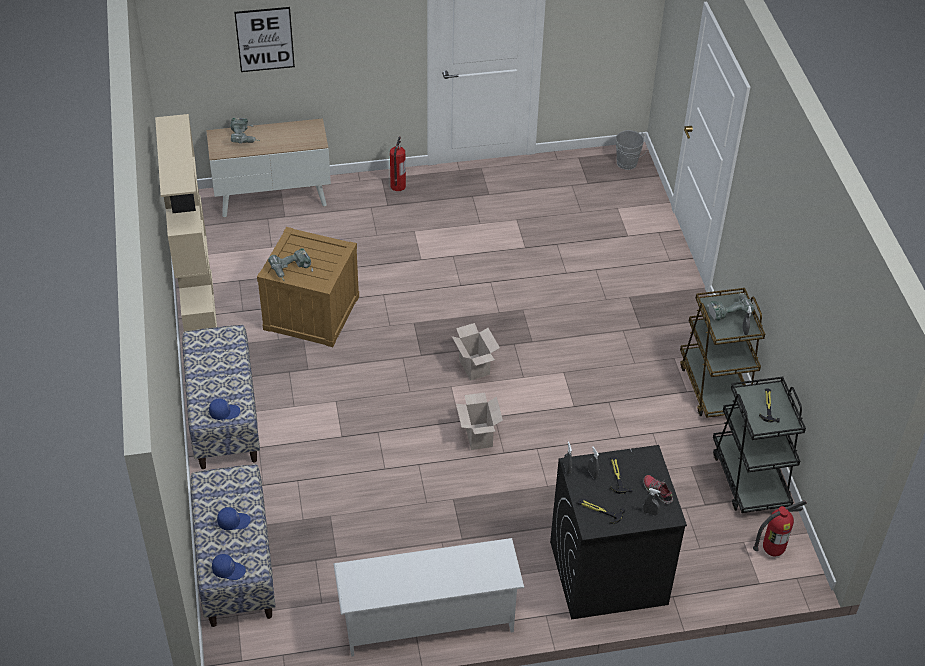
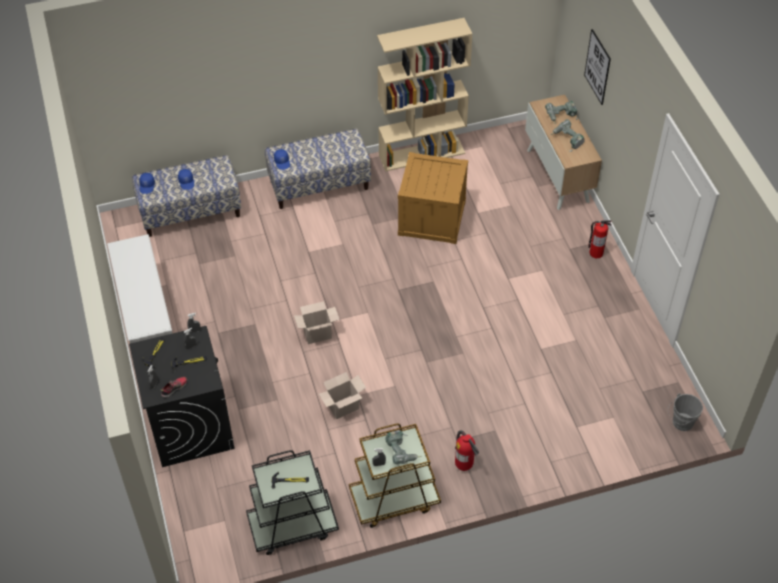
camera: 85 degrees right, 5 degrees up
(291, 271) = (420, 171): power drill -> power drill (567, 140)
(475, 367) = (390, 326): cardboard box -> cardboard box (343, 408)
(772, 550) = (216, 541): fire extinguisher -> fire extinguisher (464, 466)

